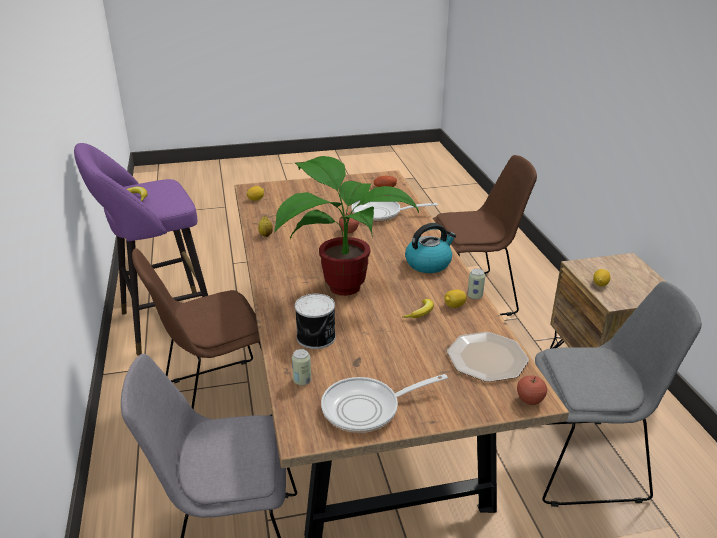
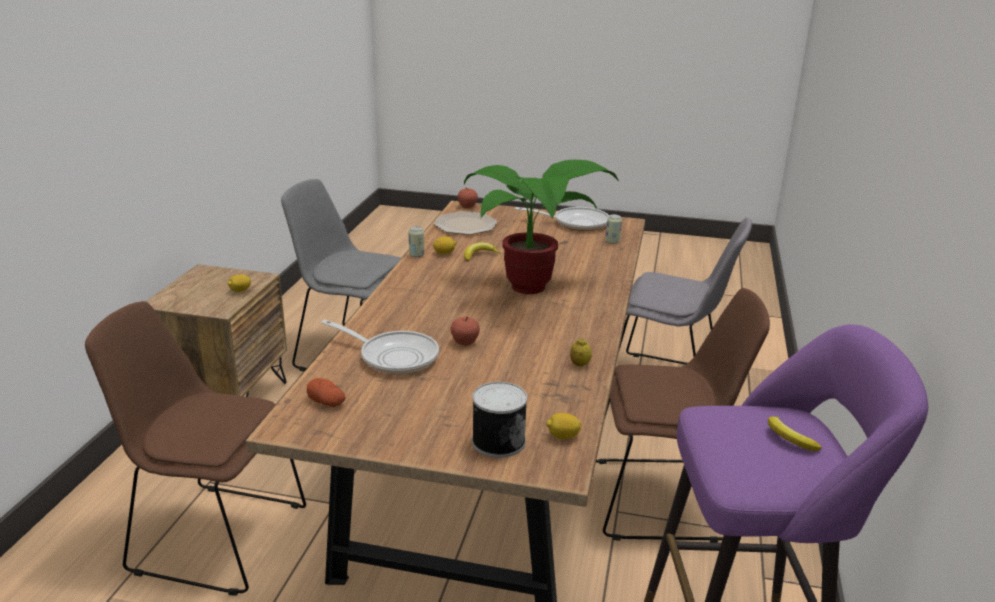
camera: 155 degrees left, 5 degrees down
(317, 337) = (584, 260): can -> can (497, 440)
(428, 263) = (419, 287): kettle -> none

